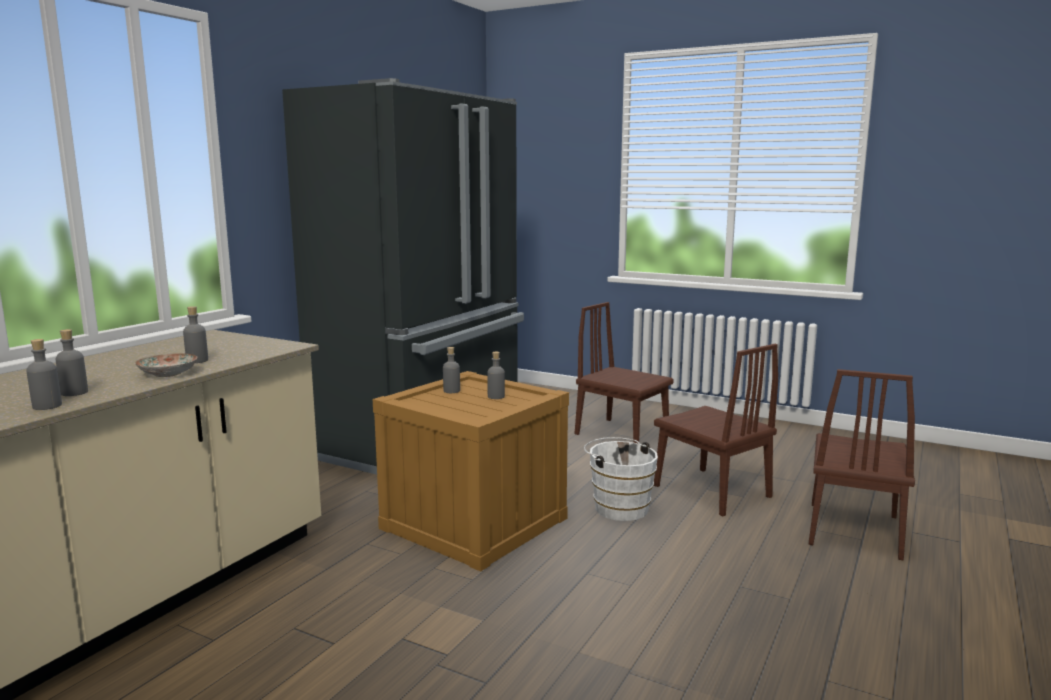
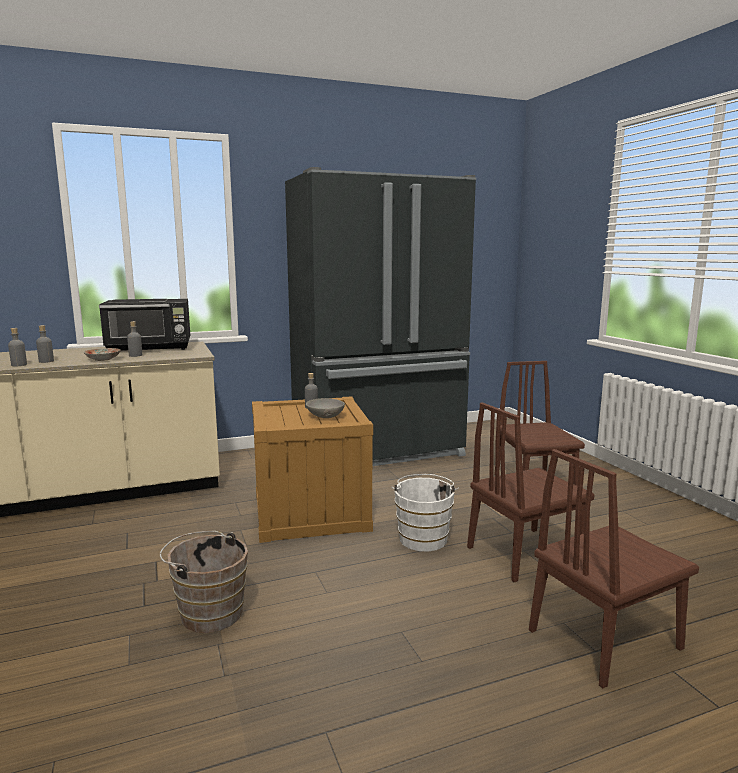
camera: 40 degrees right, 0 degrees up
(175, 349) = (151, 348): none -> black microwave
(496, 396) = (326, 416): grey bottle -> grey bowl
(564, 653) = (208, 612): none -> brown bucket
(711, 491) = (525, 553): brown chair -> brown chair turned 60 degrees clockwise

